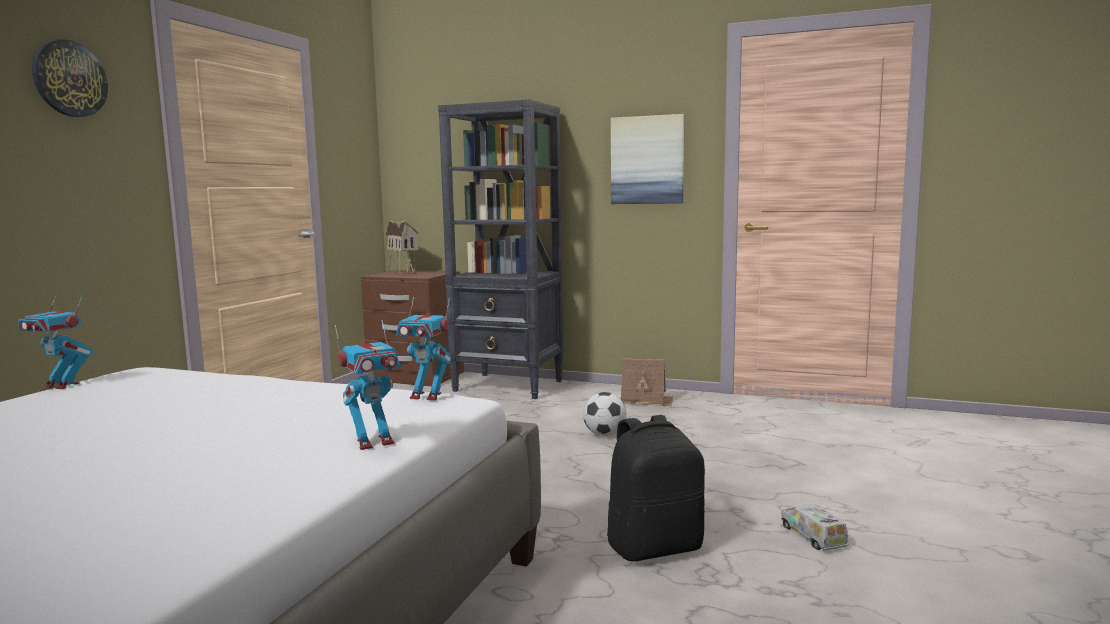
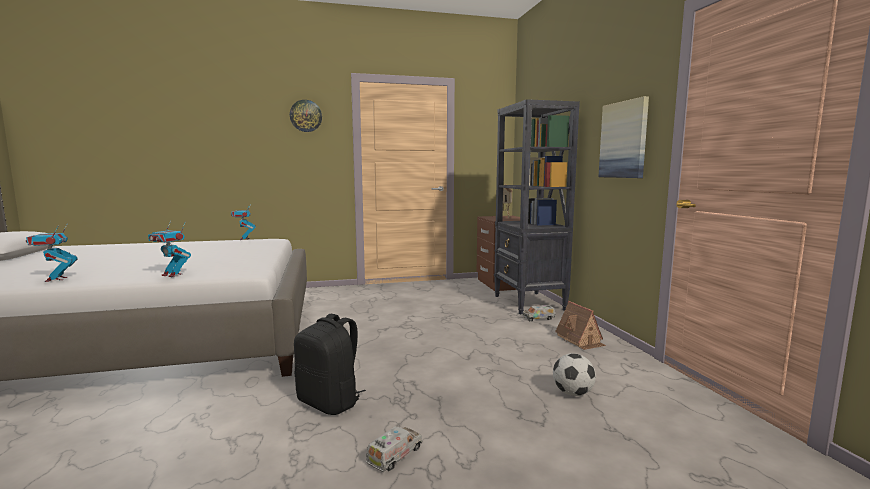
camera: 55 degrees right, 0 degrees up
(427, 396) = (252, 267): toy robot -> toy robot (56, 279)
(562, 396) = (538, 318): none -> toy truck
(604, 434) = (490, 346): football -> football (572, 393)

